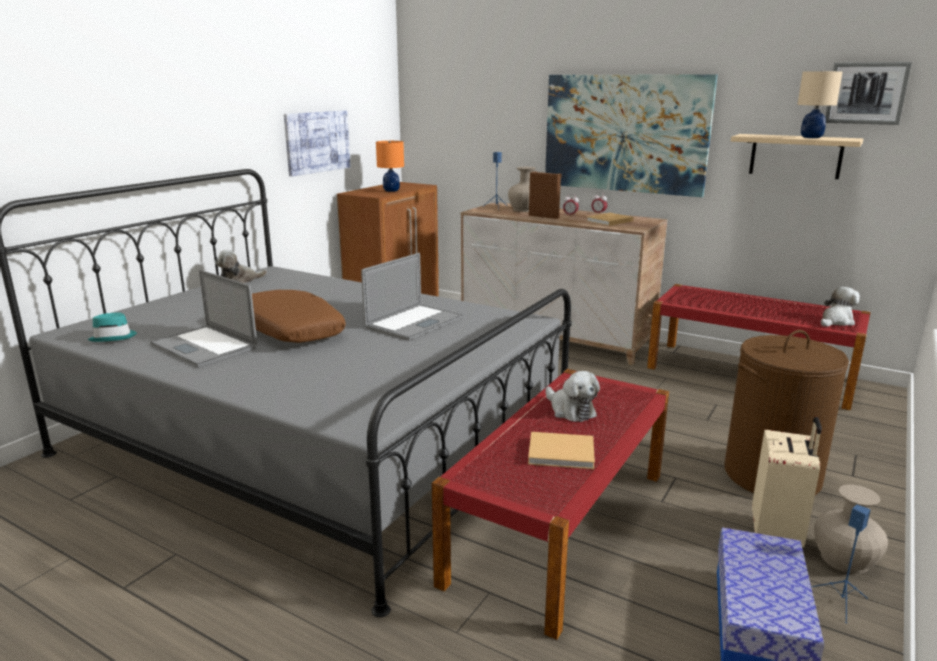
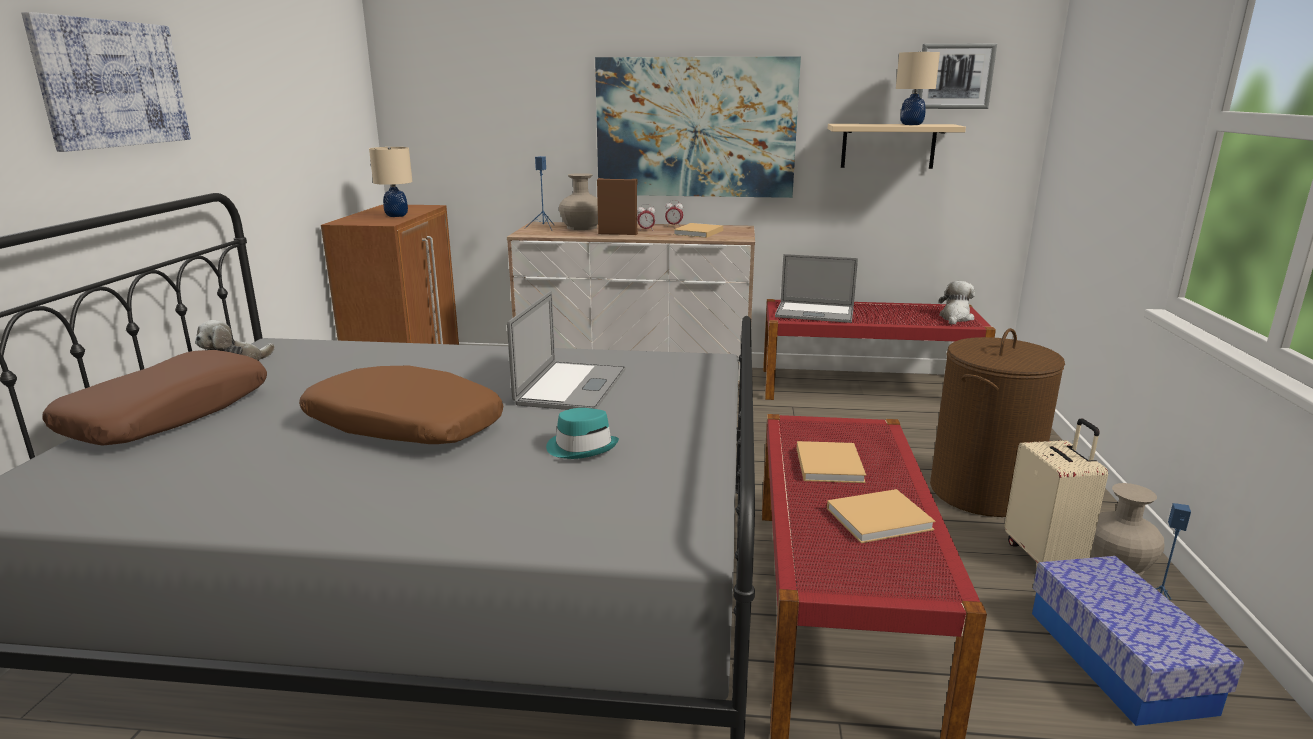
camera: 25 degrees left, 0 degrees up
(114, 337) = (100, 492): turquoise hat -> turquoise hat (581, 447)
(181, 302) = (168, 414): none -> brown pillow
(204, 346) = (292, 477): laptop -> laptop (814, 313)
(317, 142) = (290, 151): picture -> picture (112, 84)
(391, 191) = (396, 216): orange table lamp -> beige table lamp
(570, 410) = (829, 464): plush toy -> beige book

